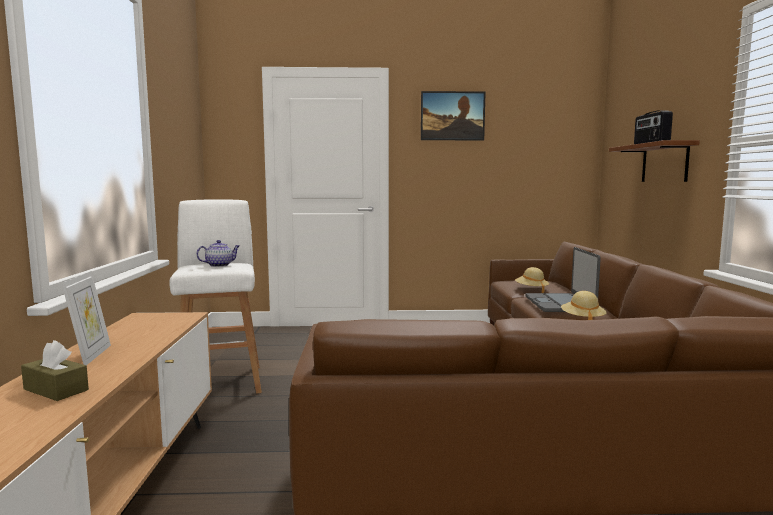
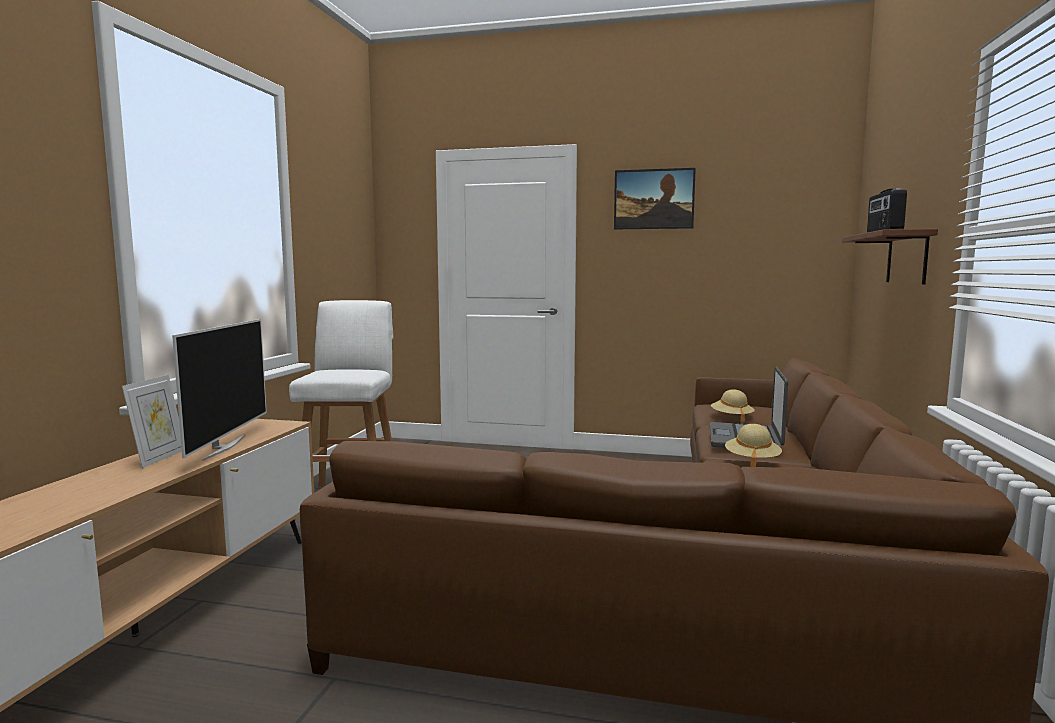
camera: 15 degrees right, 0 degrees up
(56, 389) = (96, 488): brown tissue box -> none
(148, 340) = (223, 447): none -> television
(219, 265) = (347, 372): teapot -> none

